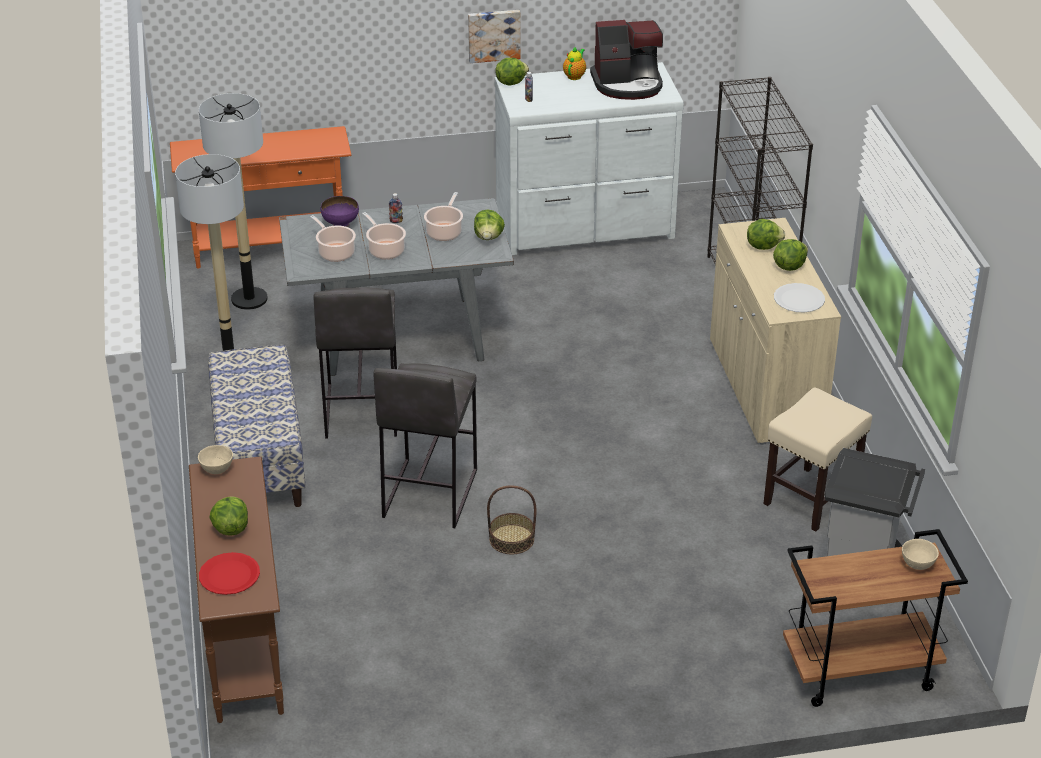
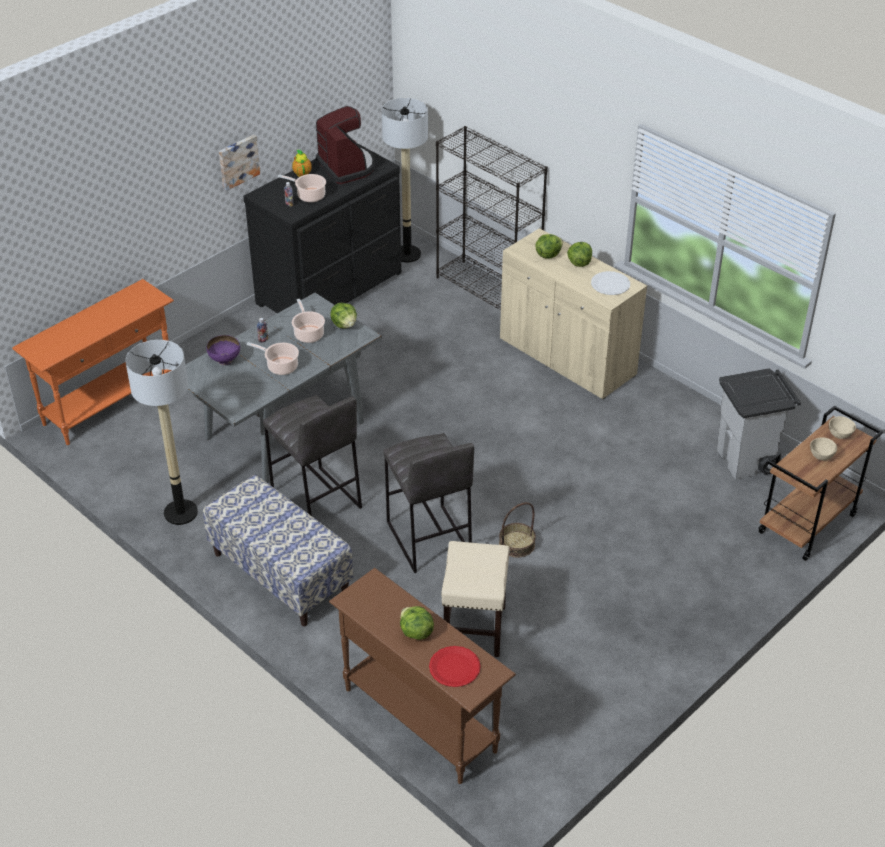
camera: 35 degrees left, 5 degrees up
(216, 469) = (355, 594): beige bowl -> beige bowl (821, 456)
(249, 299) = (137, 451): floor lamp -> floor lamp (407, 254)
(335, 252) = (245, 384): cooking pot -> cooking pot (309, 196)
(511, 82) = (261, 195): lettuce -> none
(586, 227) = (331, 289): white dresser -> black dresser
(628, 84) = (347, 166): coffee machine -> coffee machine turned 75 degrees counterclockwise
(811, 499) = (669, 423): beige stool -> beige stool (475, 629)

